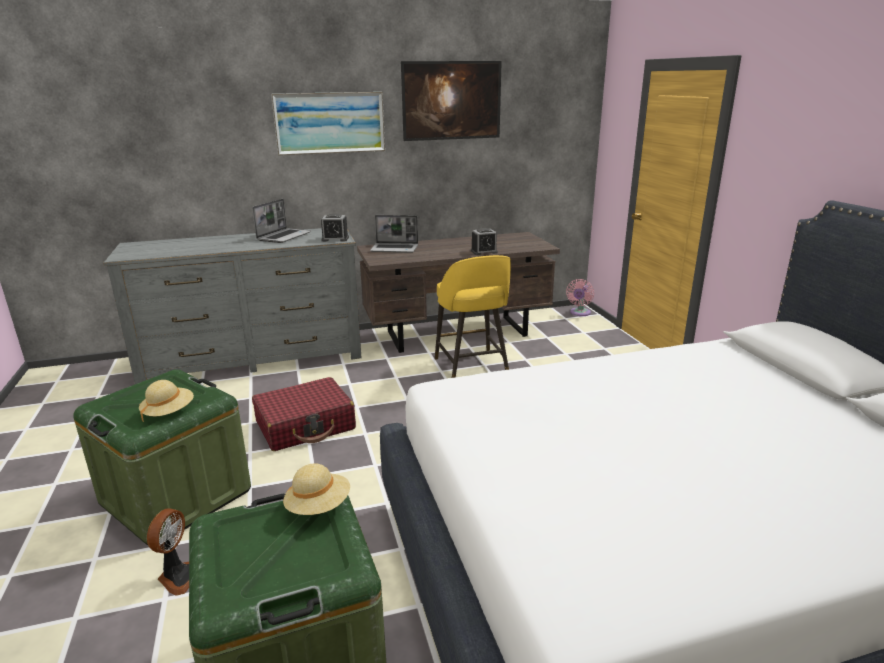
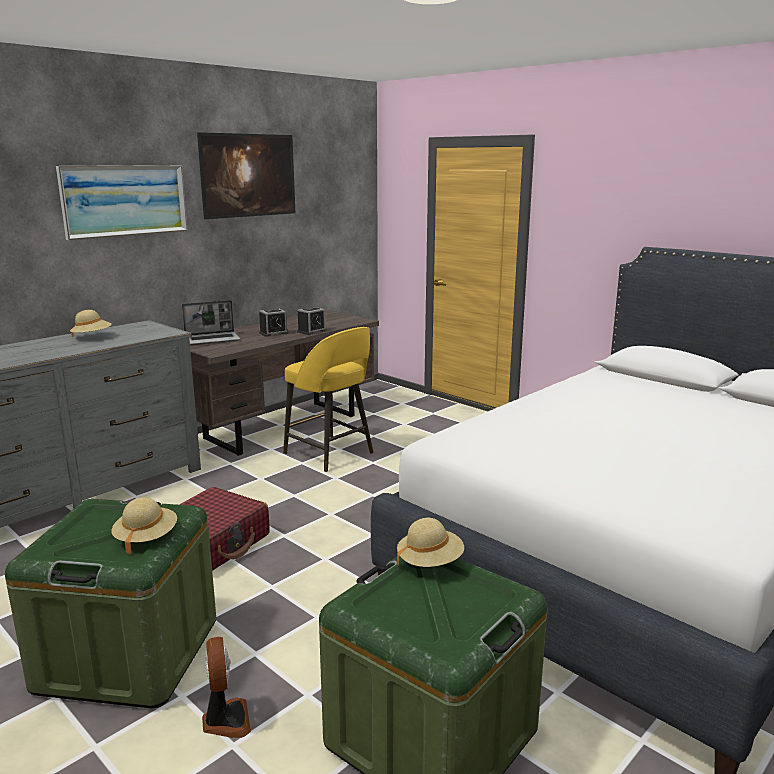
camera: 30 degrees left, 5 degrees down
(284, 236) = (92, 337): laptop -> beige hat
(335, 239) = (162, 332): alarm clock -> alarm clock (274, 333)
(579, 313) = (382, 388): pink fan -> none

